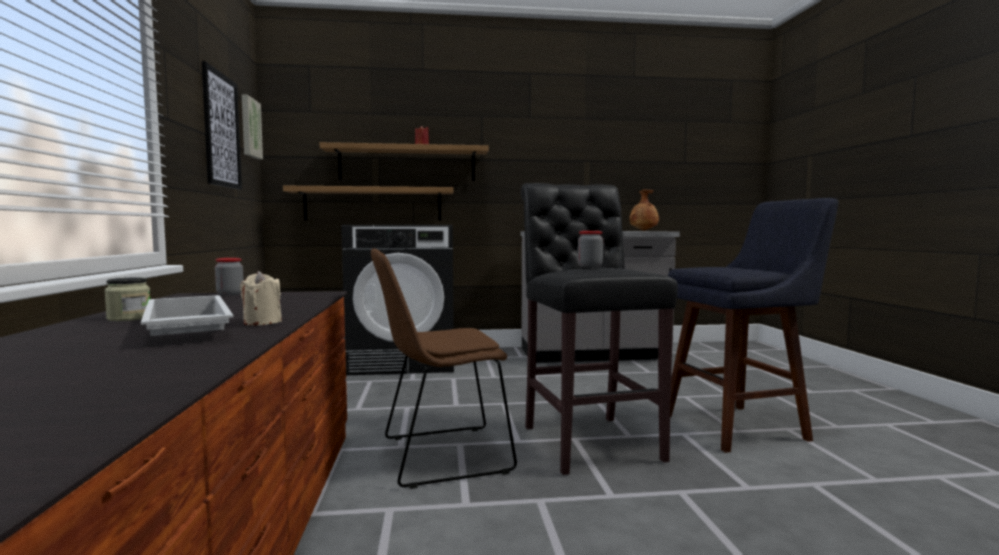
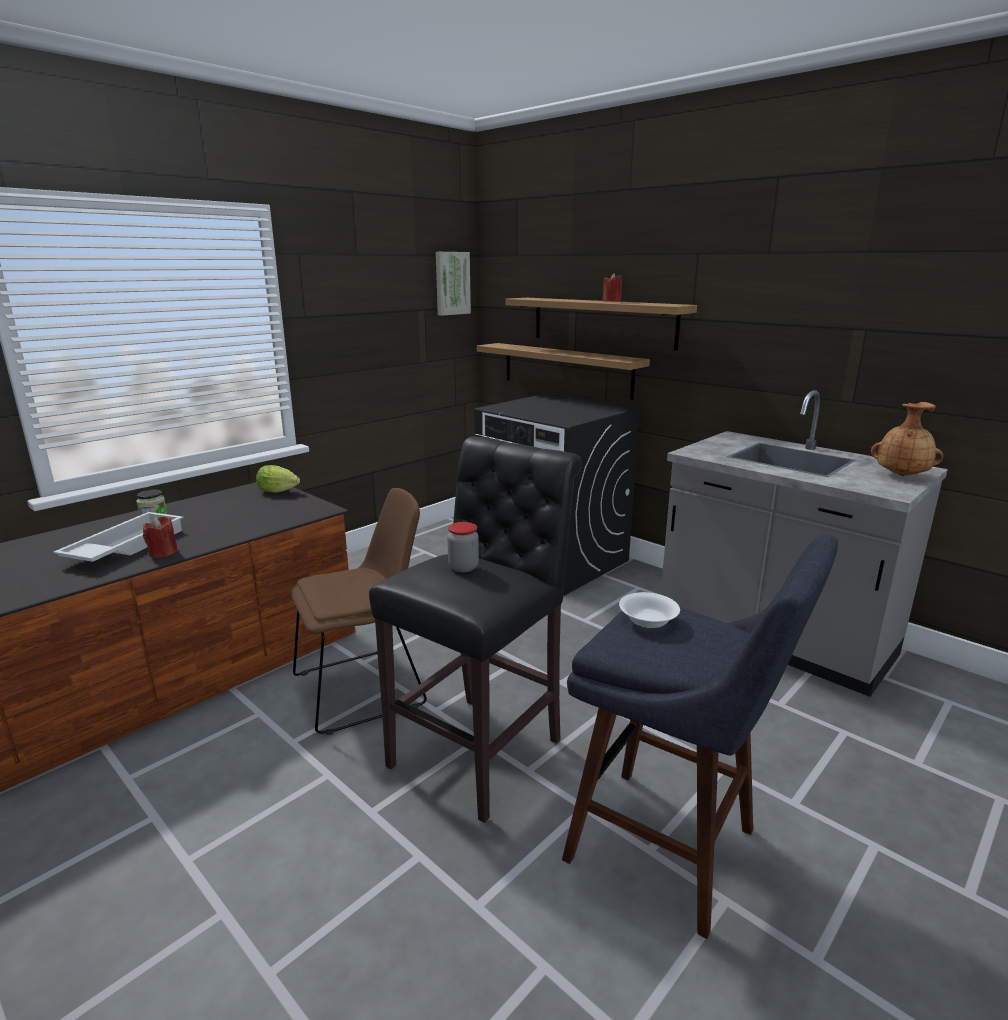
camera: 50 degrees right, 15 degrees up
(221, 130) = (393, 302): picture -> none
(230, 294) = (280, 492): jar -> lettuce
(262, 322) = (163, 552): beige candle -> red candle
(440, 456) = (364, 688): brown chair -> brown chair turned 120 degrees clockwise
(714, 267) = (648, 620): none -> white bowl

